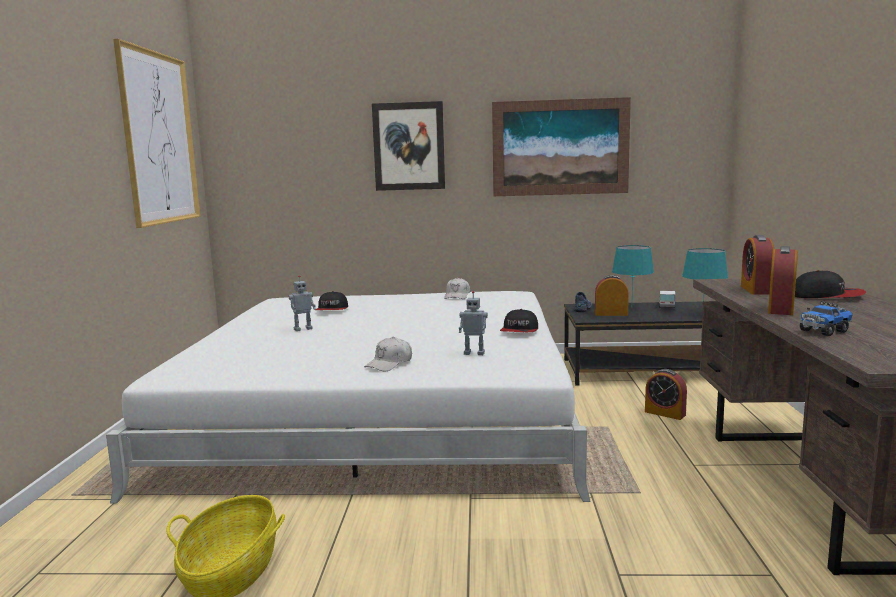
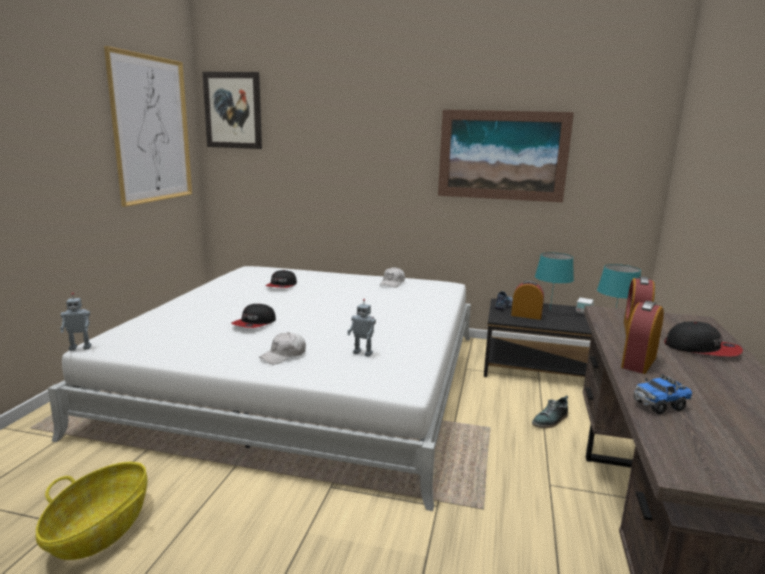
camera: 10 degrees right, 5 degrees up
(303, 329) = (242, 305): toy robot -> toy robot (80, 347)
(409, 146) = (367, 145): picture -> picture (233, 110)
(520, 331) = (421, 330): cap -> cap (254, 323)
(665, 413) = (550, 420): alarm clock -> shoe

